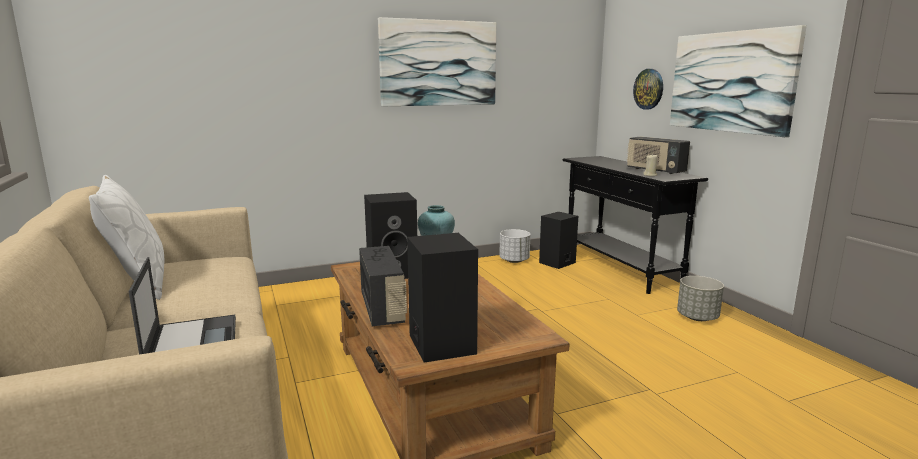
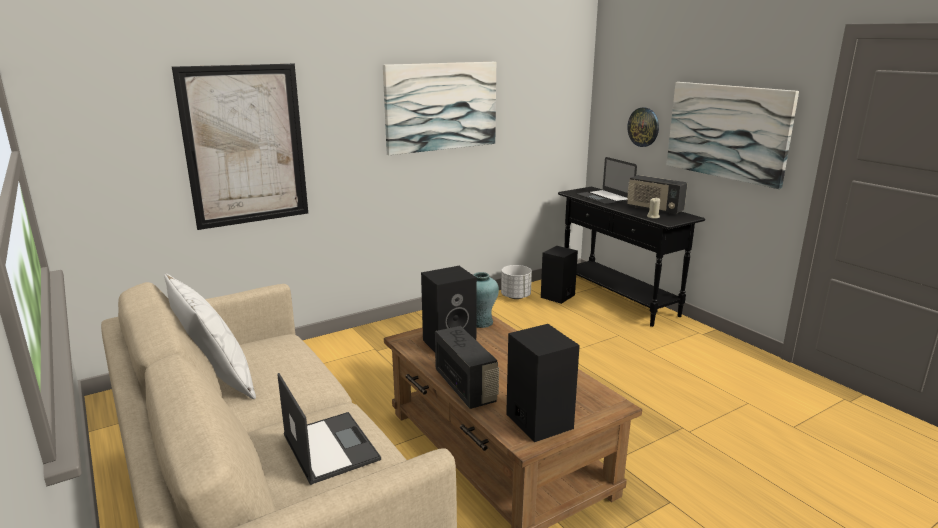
camera: 10 degrees left, 5 degrees up
(238, 86) = (245, 146): none -> picture
(608, 162) = (605, 197): none -> laptop
(697, 317) = (701, 349): grey planter -> none

